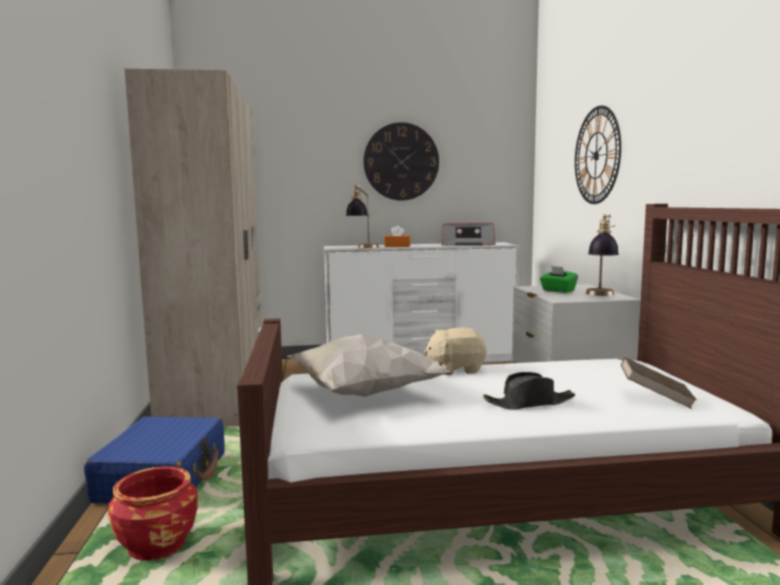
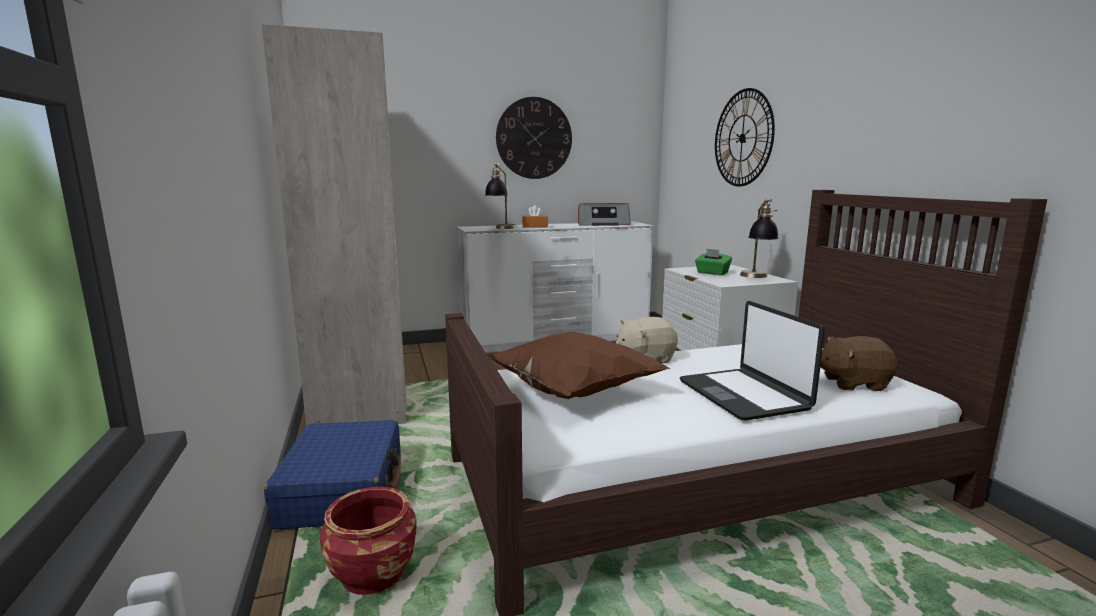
camera: 10 degrees left, 5 degrees up
(362, 394) = (571, 393): white pillow -> brown pillow
(529, 403) = (744, 395): black hat -> laptop
(655, 398) = (853, 383): brown book -> brown plush toy

